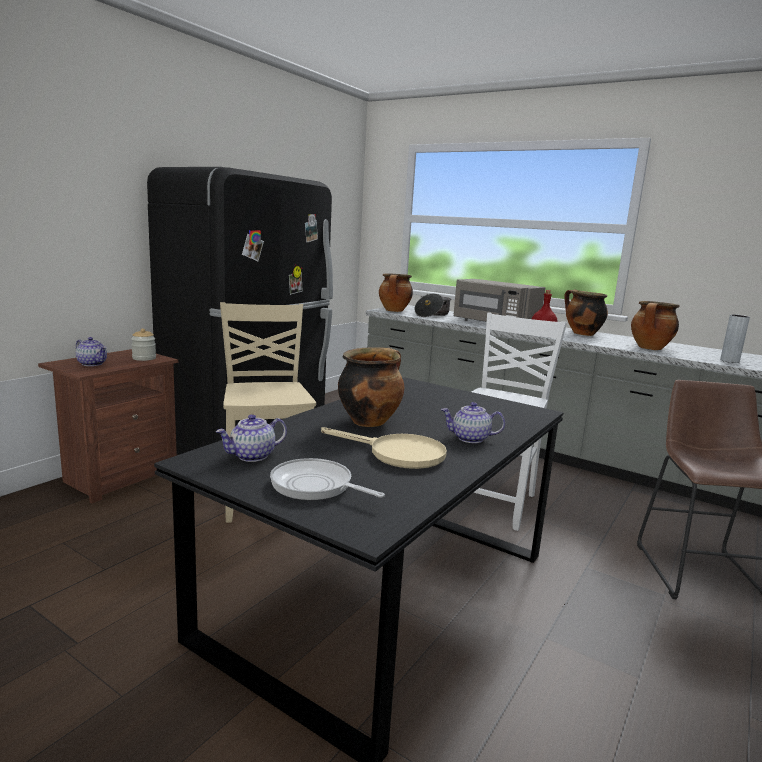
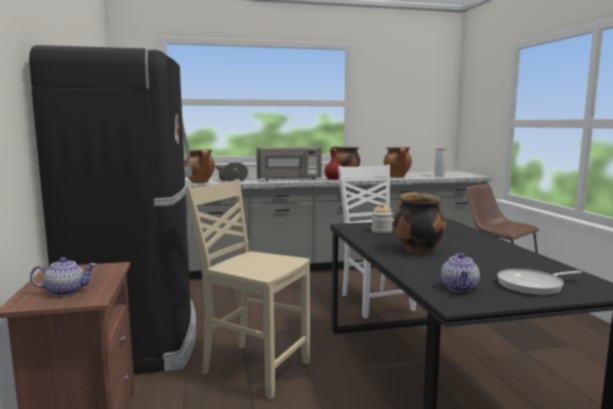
camera: 45 degrees left, 5 degrees down
(144, 358) = (96, 270): jar -> jar (381, 231)
(397, 453) = (488, 258): beige frying pan -> none
(470, 438) = (475, 241): teapot -> none

